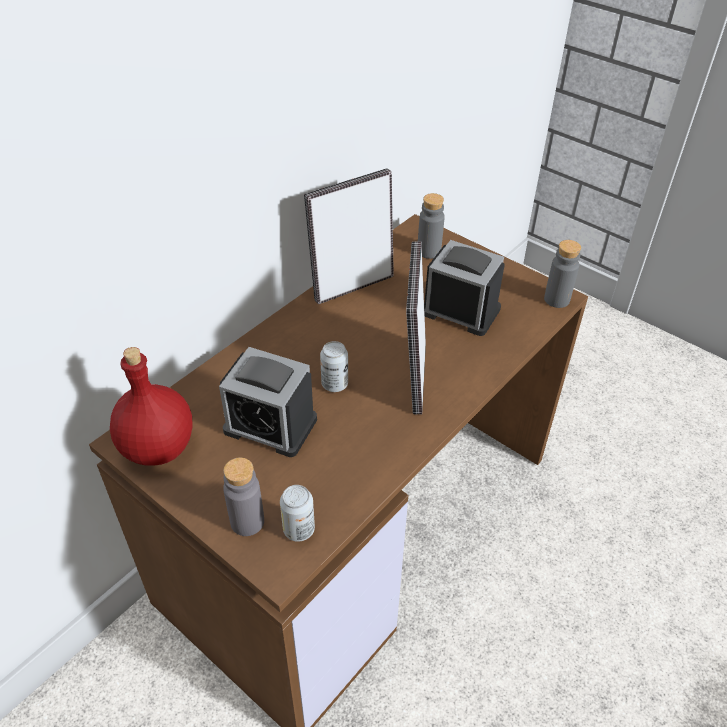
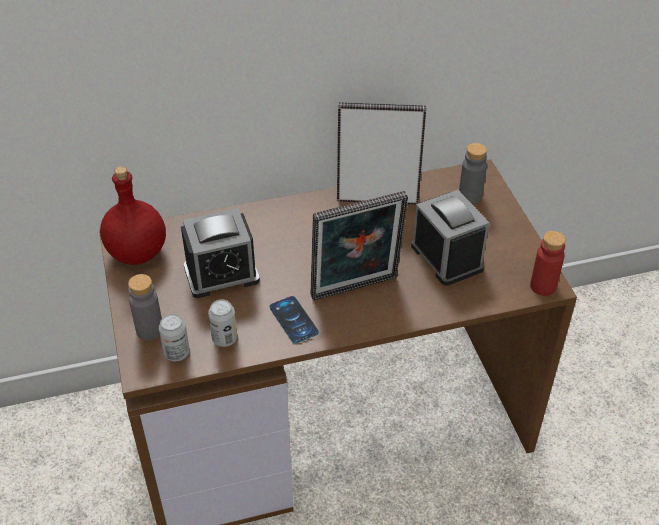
camera: 35 degrees right, 0 degrees up
(270, 425) = (221, 274): alarm clock -> alarm clock turned 75 degrees counterclockwise
(334, 384) = (292, 267): can -> can (224, 338)
(383, 433) = (293, 320): none -> phone
(412, 377) = (356, 290): picture frame -> picture frame turned 150 degrees counterclockwise
(556, 299) = (543, 286): grey bottle -> red bottle

